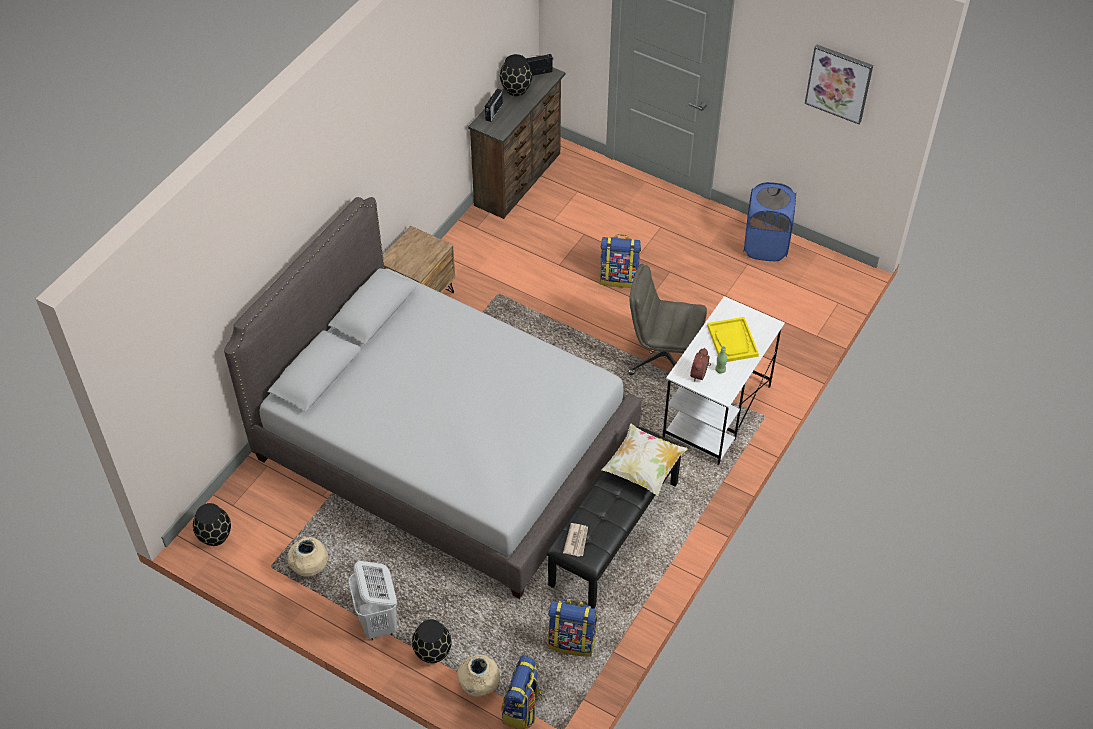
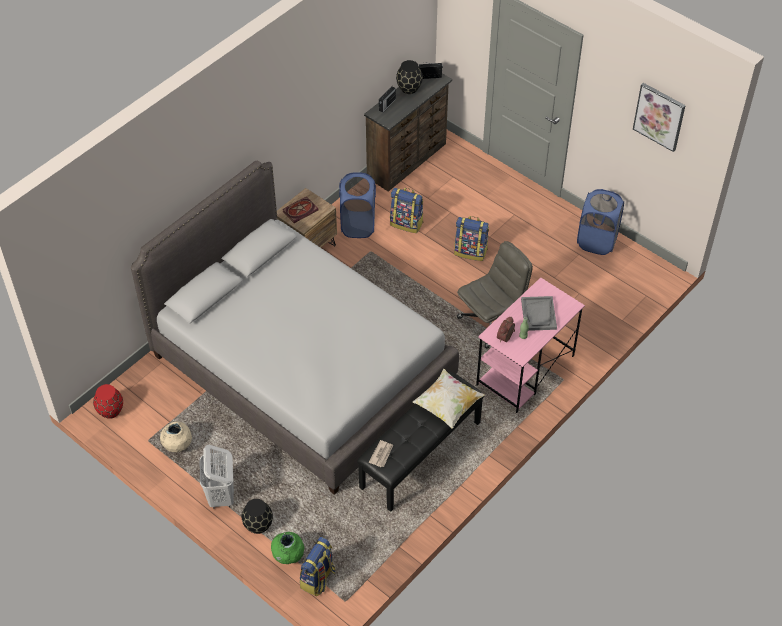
camera: 10 degrees right, 0 degrees up
(215, 536) = (110, 411): black vase -> red vase
(410, 253) = (300, 210): none -> book
(476, 264) = (358, 225): none -> blue laundry basket
(479, 686) = (288, 557): beige vase -> green vase
(572, 641) = (369, 533): backpack -> backpack (407, 223)
(663, 358) = (491, 321): grey office chair -> grey office chair turned 120 degrees clockwise
(716, 413) = (525, 371): white desk -> pink desk
(732, 341) = (538, 314): yellow tray -> grey tray

